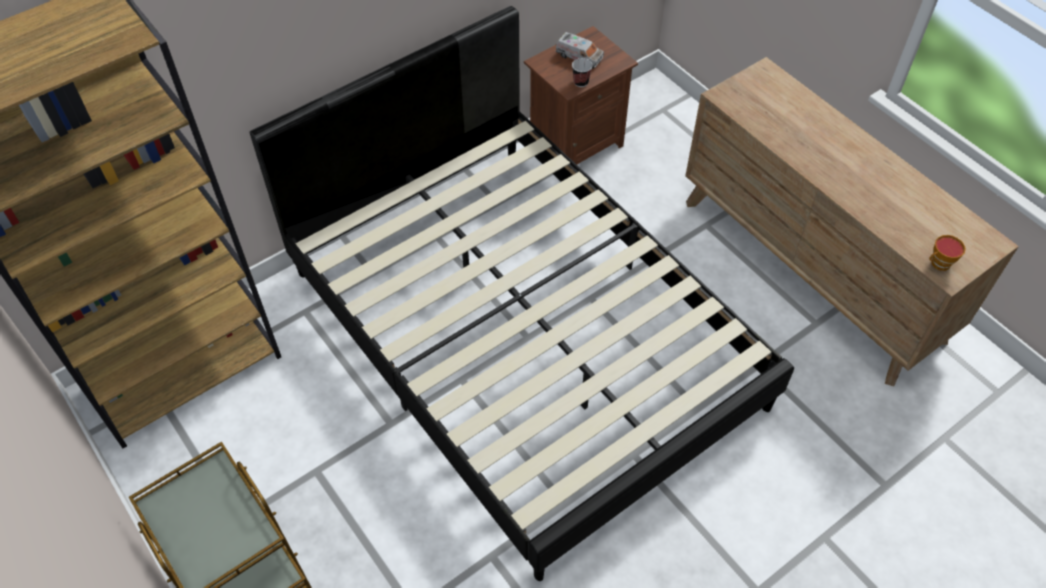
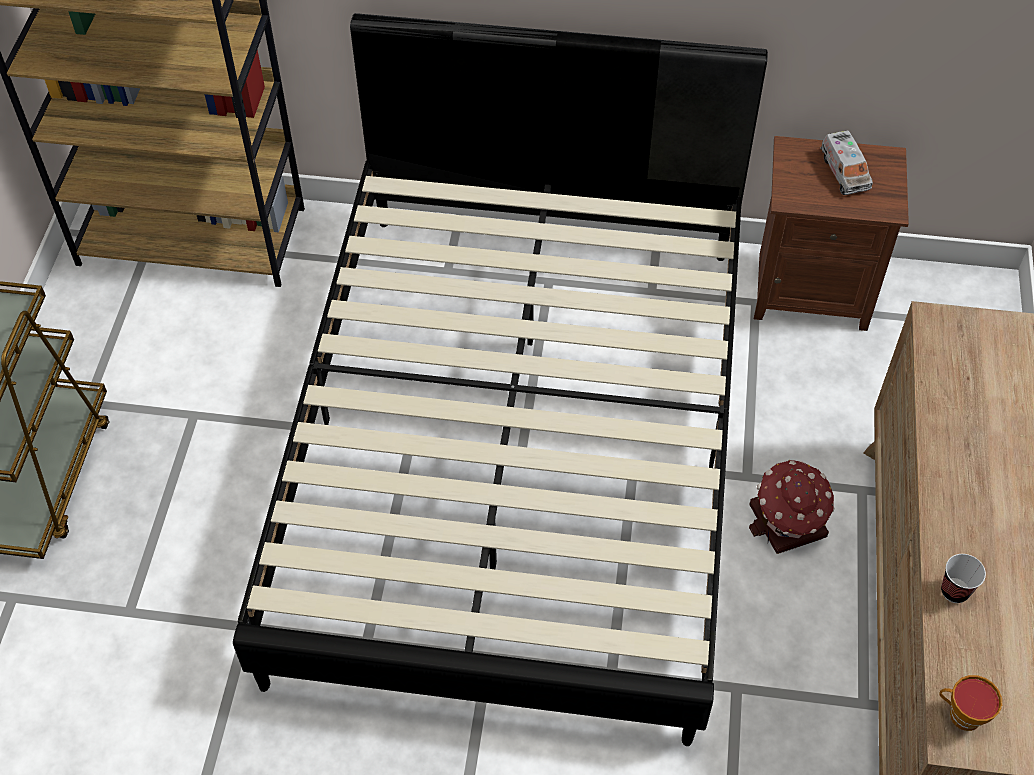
camera: 45 degrees right, 0 degrees up
(581, 82) = (811, 201): cup -> cup (954, 591)
(692, 267) = (788, 522): none -> toy house

